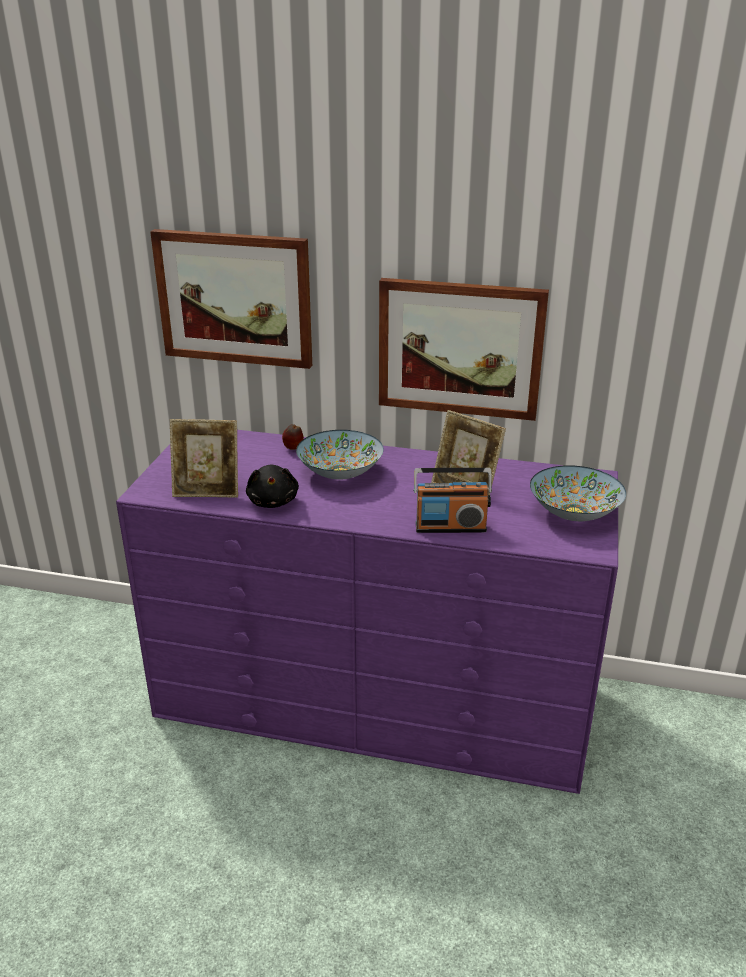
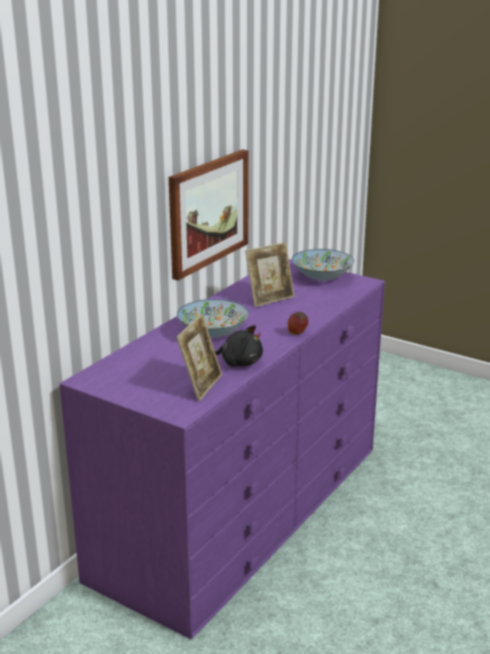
camera: 70 degrees left, 5 degrees down
(234, 298) = (82, 239): picture -> none
(293, 449) = (158, 344): apple -> apple (297, 334)
(450, 527) = (316, 312): radio -> none

